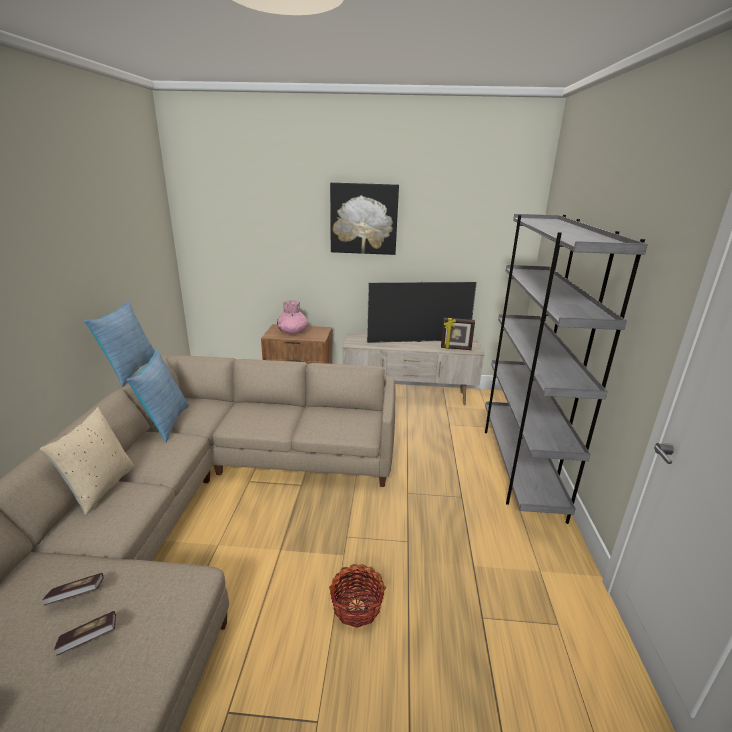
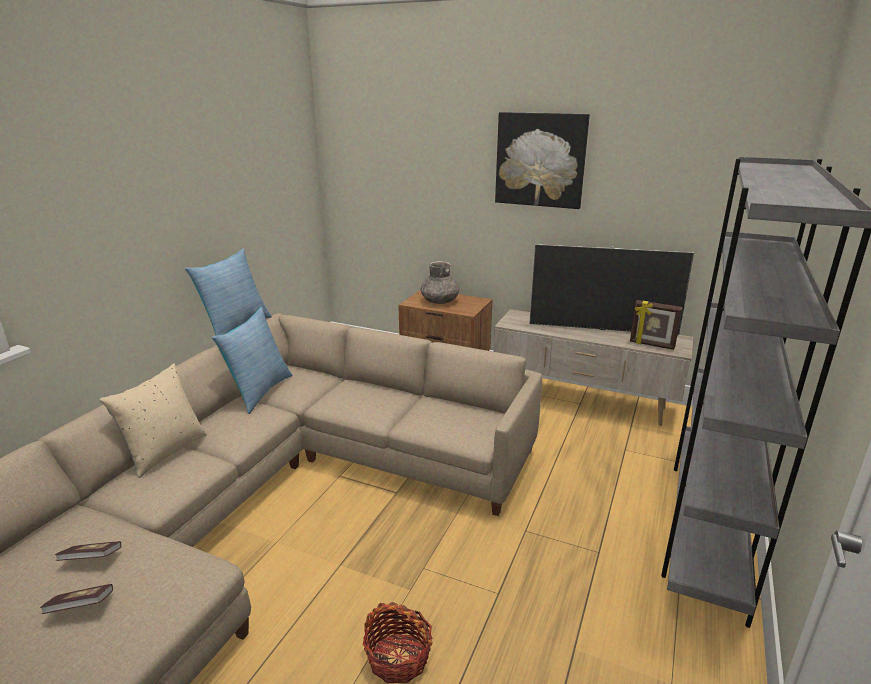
camera: 20 degrees right, 0 degrees up
(293, 332) = (440, 301): pink vase -> grey vase

